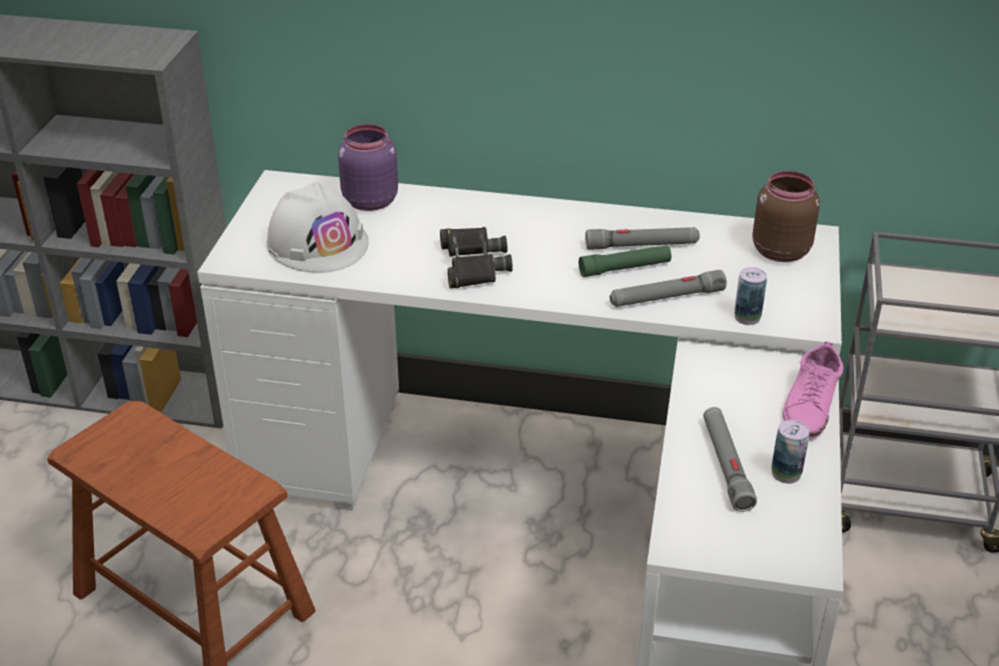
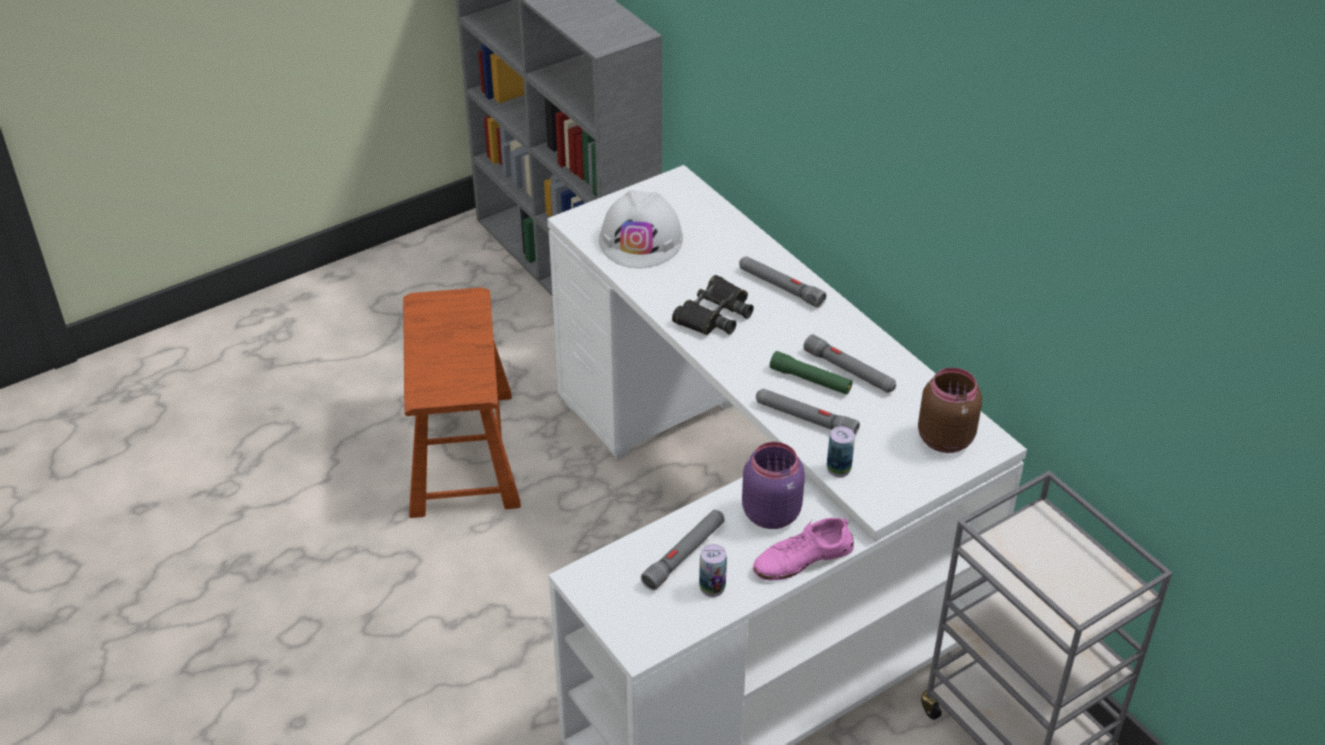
camera: 45 degrees right, 5 degrees up
(369, 201) = (716, 227): purple jar -> purple jar (771, 512)
(493, 216) = (780, 287): none -> grey flashlight

